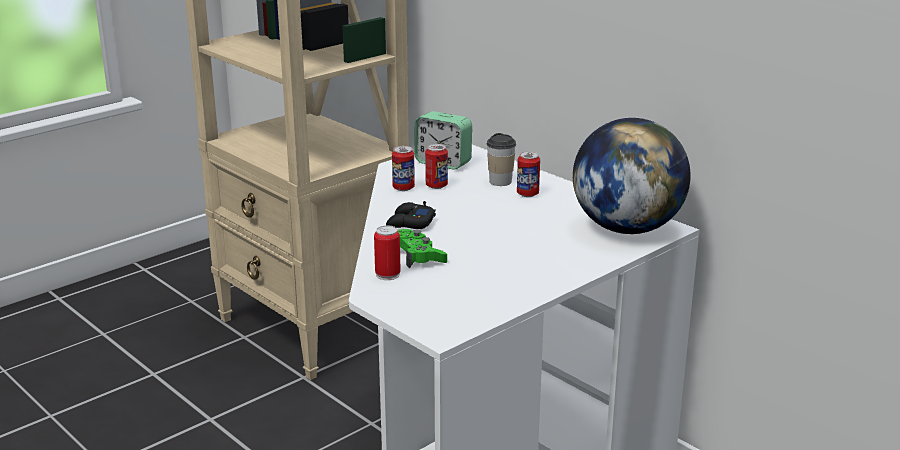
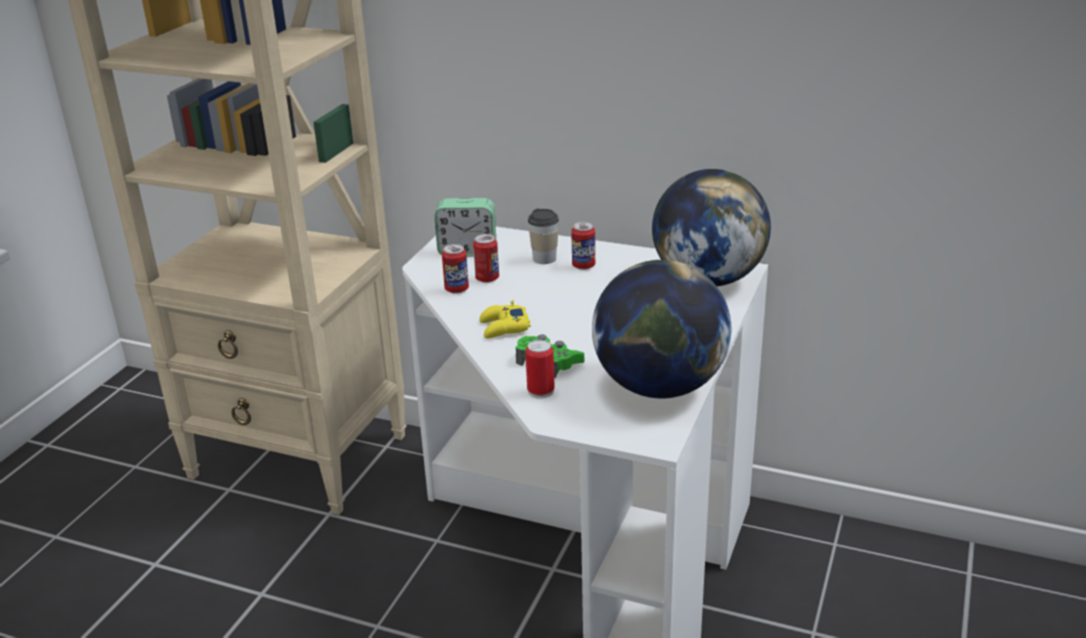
camera: 25 degrees left, 5 degrees up
(410, 223) = (504, 327): black game controller -> yellow game controller
(488, 296) = (659, 387): none -> globe

